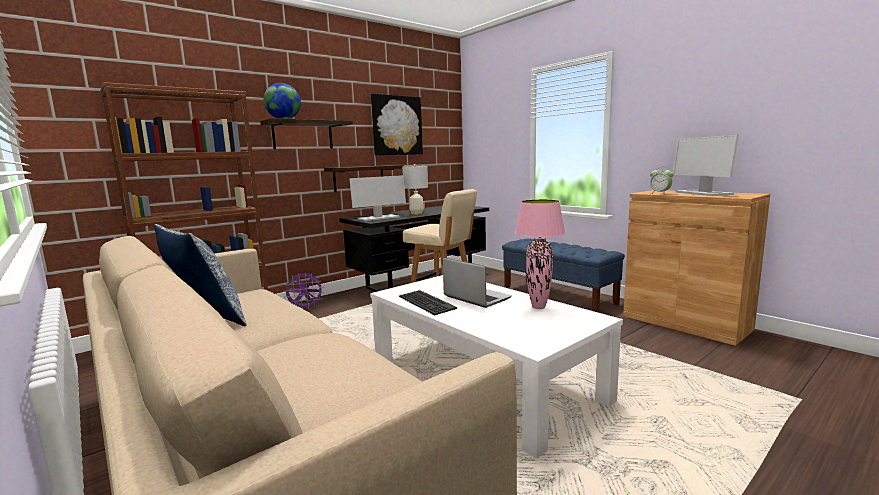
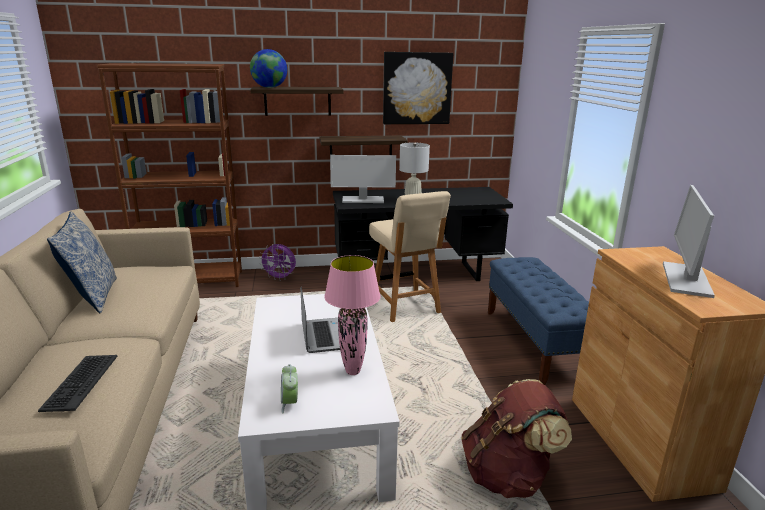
camera: 30 degrees right, 10 degrees up
(426, 303) = (275, 327): keyboard -> keyboard (80, 382)
(654, 362) = (508, 475): none -> brown backpack
(660, 193) = (630, 262): alarm clock -> alarm clock (290, 403)

